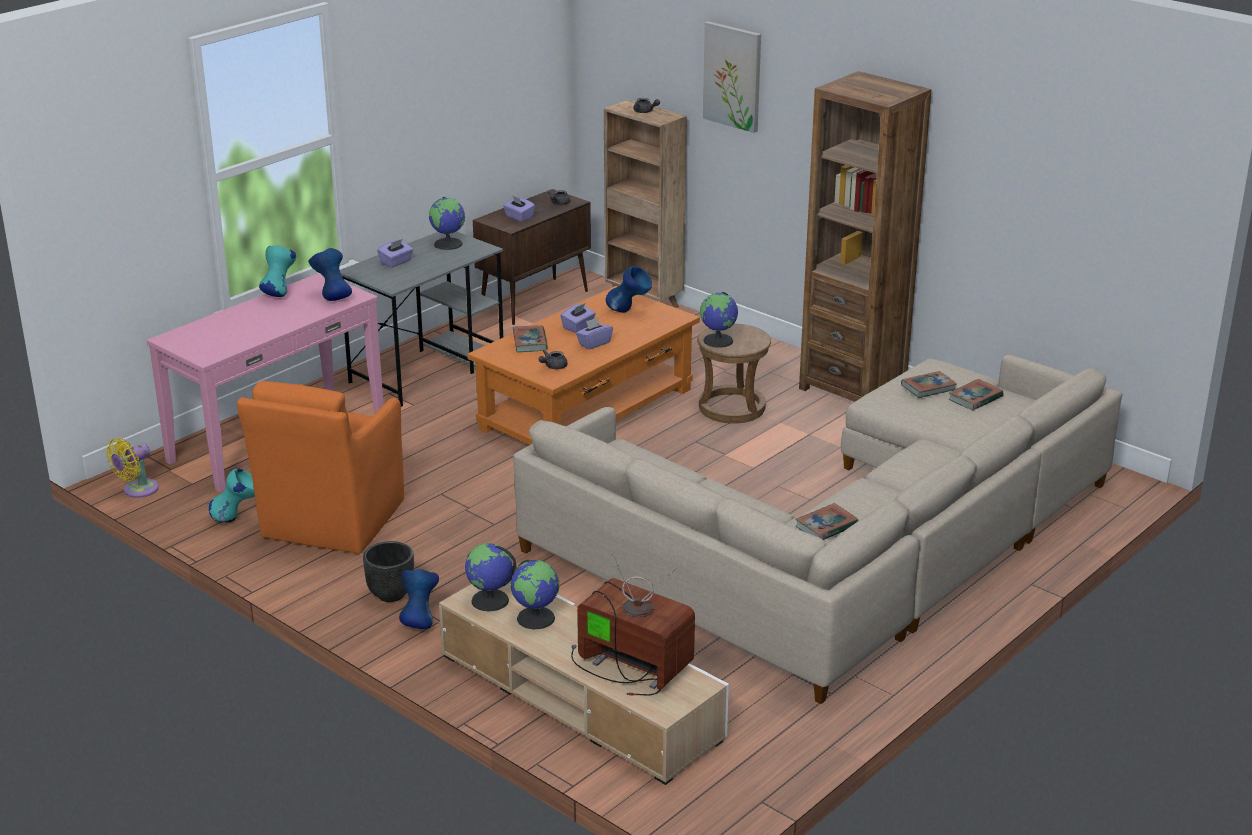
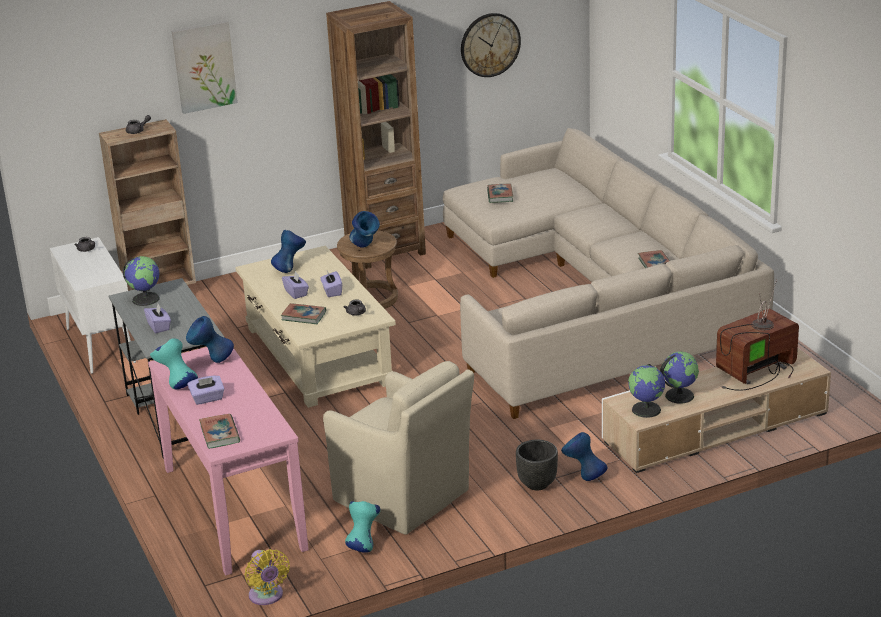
camera: 65 degrees left, 0 degrees up
(331, 521) = (404, 498): orange armchair -> beige armchair
(519, 217) = (95, 270): purple tissue box -> purple tissue box (207, 399)
(535, 301) = (100, 345): brown cabinet -> white cabinet
(585, 409) = (318, 356): orange coffee table -> beige coffee table
(718, 341) = (365, 248): globe -> blue vase
(975, 398) = (527, 185): book -> book (220, 434)
(1054, 208) = (490, 44): none -> wall clock

